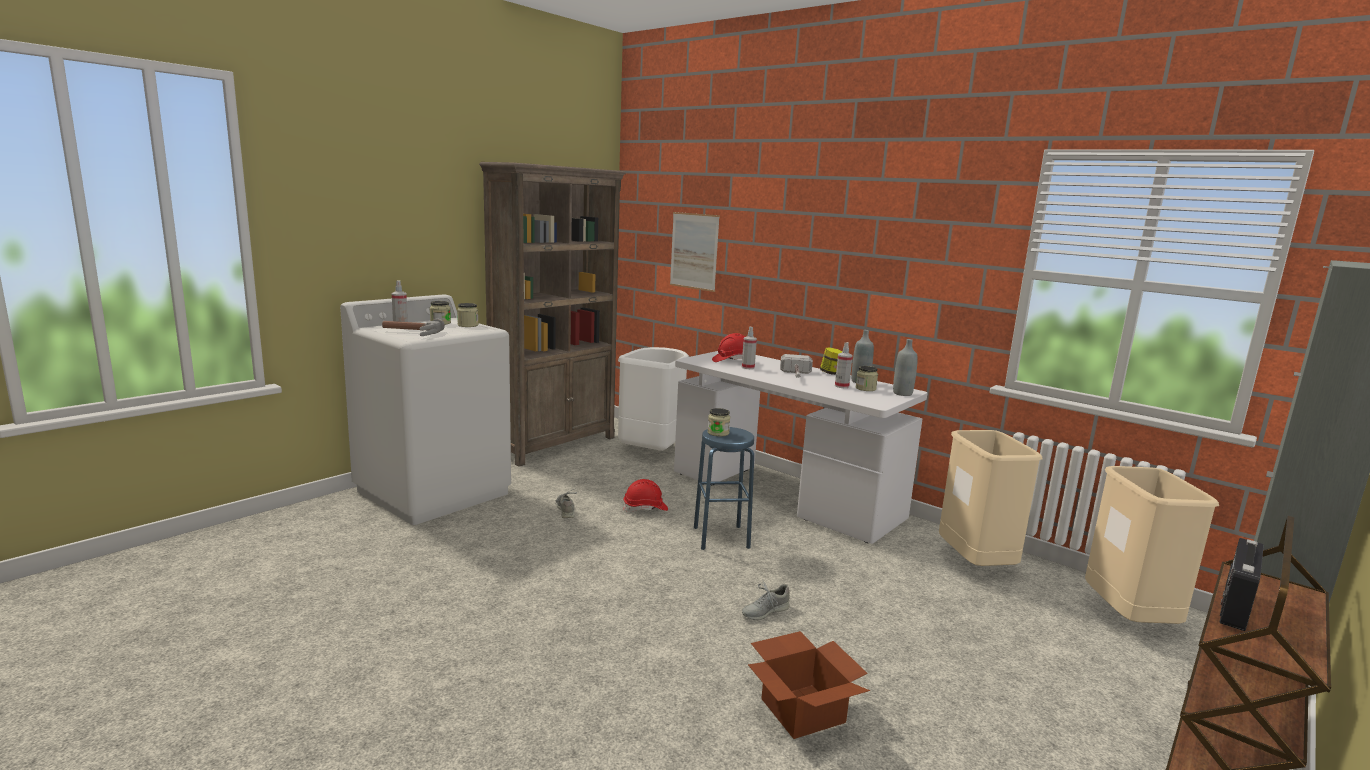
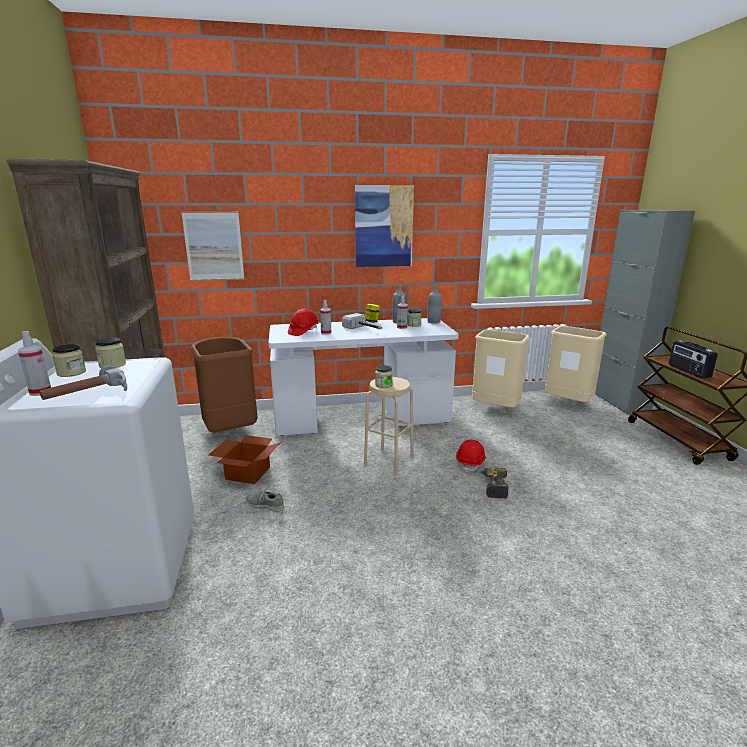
camera: 50 degrees left, 5 degrees up
(645, 508) = (312, 470): red hard hat -> red hard hat (471, 463)
(652, 452) = (229, 430): white trash can -> brown trash can
(721, 537) = (388, 461): blue stool -> beige stool
(764, 611) = (490, 486): grey shoe -> power drill
(802, 709) = (597, 520): cardboard box -> cardboard box (247, 472)
(871, 248) = (383, 226): none -> picture

